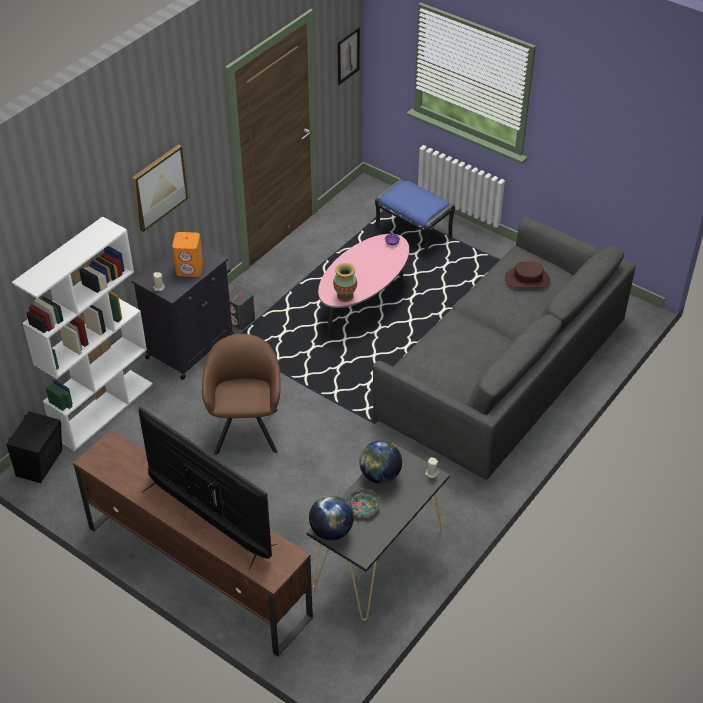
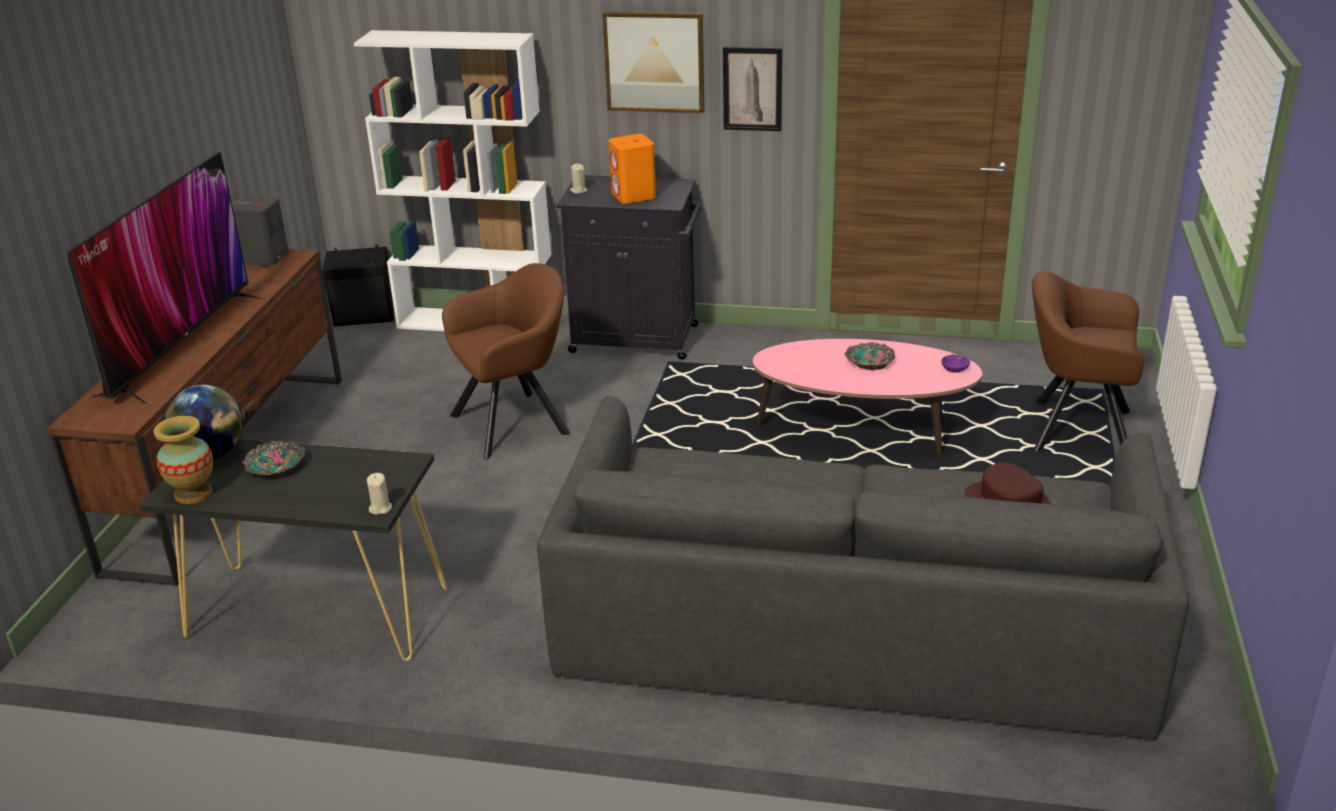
camera: 65 degrees right, 15 degrees down
(241, 320) = (719, 356): grey speaker -> grey speaker (264, 258)
(345, 296) = (785, 368): vase -> vase (193, 494)
(348, 56) = (1143, 86): picture -> picture (752, 89)
(361, 265) = (869, 361): none -> bowl
(380, 475) = (350, 463): globe -> none
(412, 233) = (1074, 429): blue ottoman -> brown armchair

